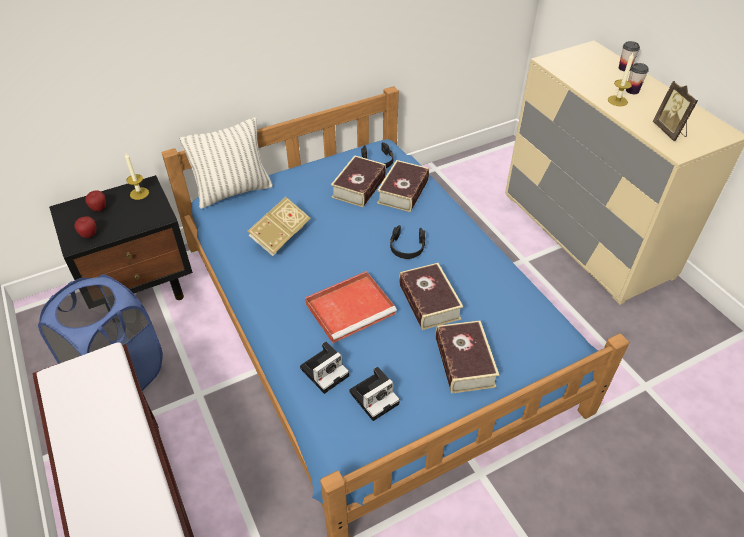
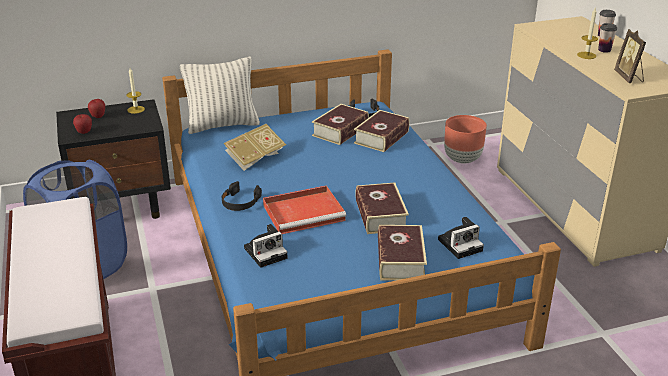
camera: 10 degrees right, 15 degrees down
(375, 396) = (307, 274): camera -> camera (461, 244)
(407, 247) = (372, 176): black headphones -> black headphones (240, 202)
(469, 185) = (463, 159): none -> brown planter

